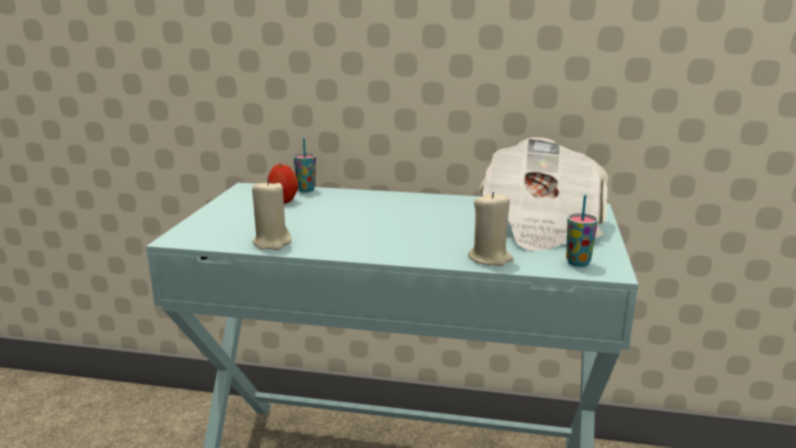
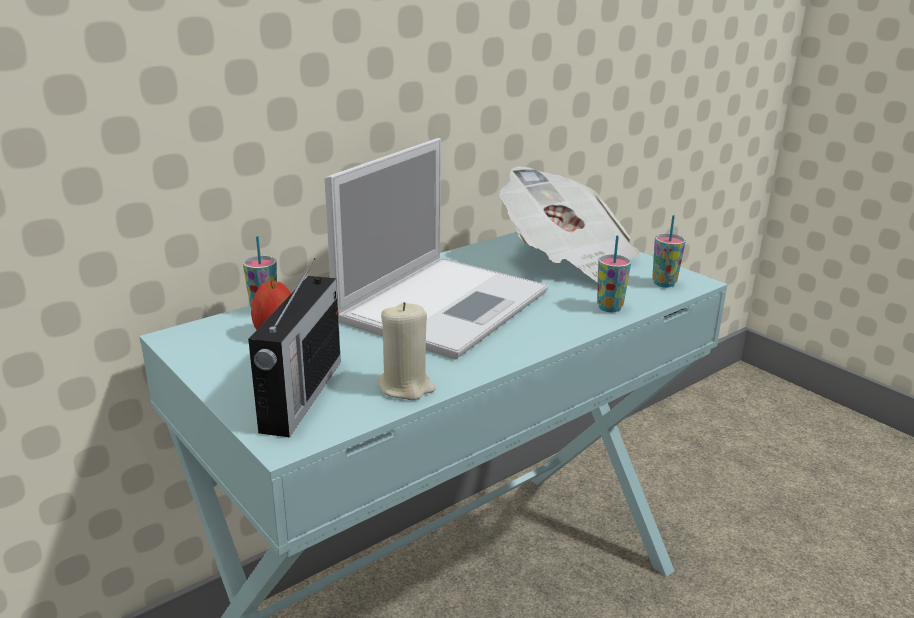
camera: 50 degrees left, 5 degrees up
(225, 227) = (300, 396): none -> radio
(395, 218) = (445, 304): none -> laptop
(490, 258) = (609, 308): beige candle -> cup

